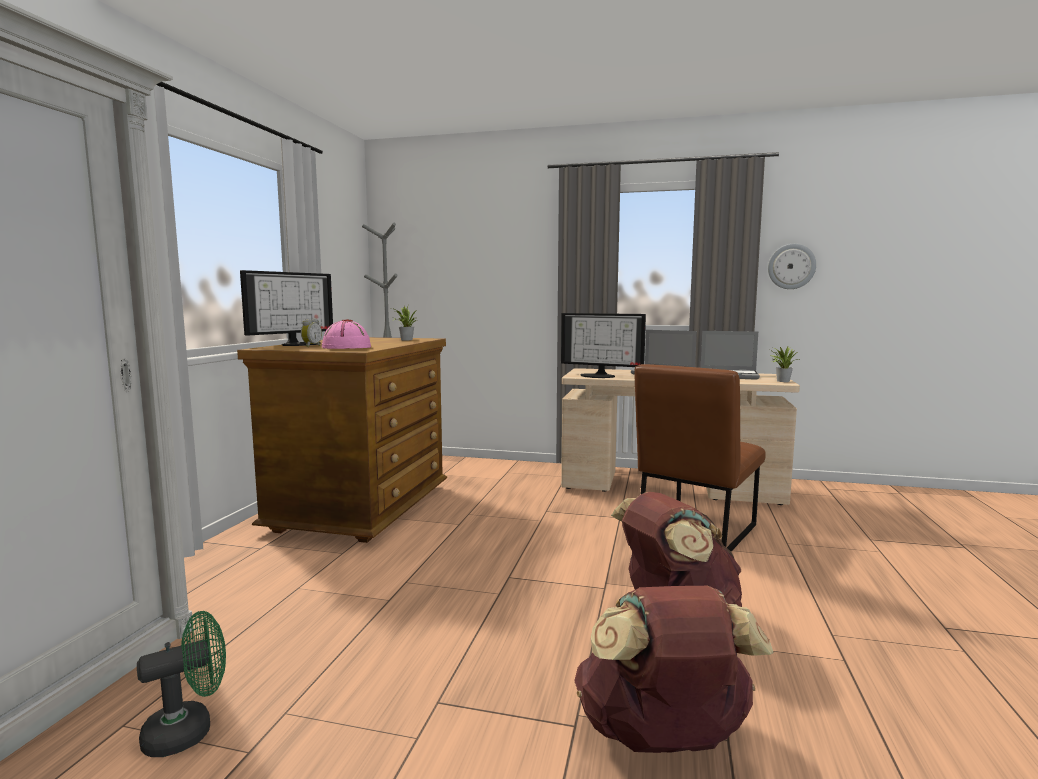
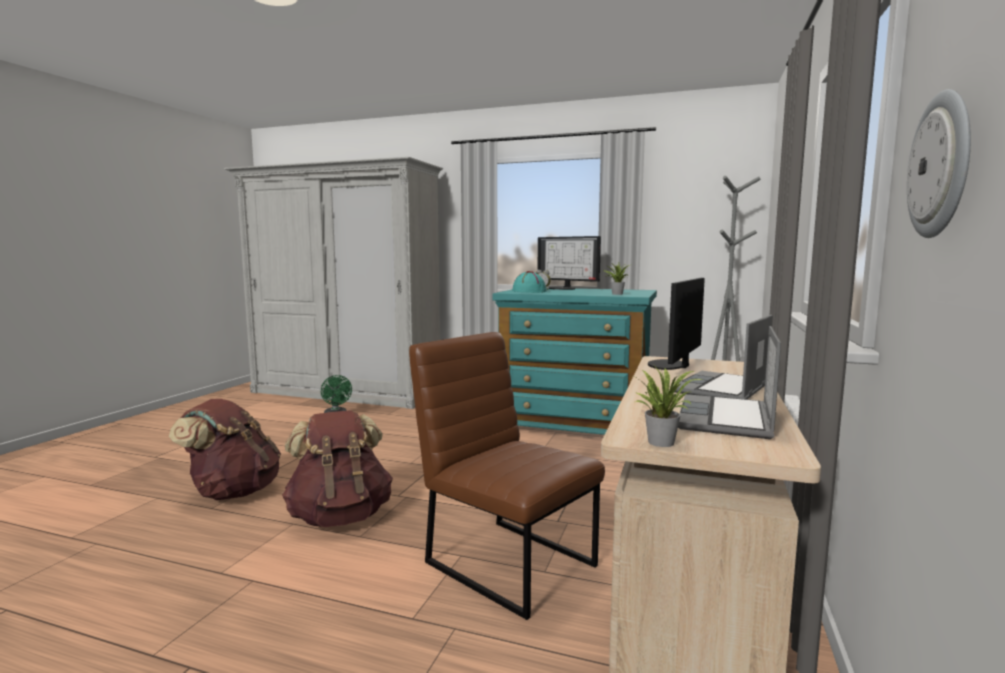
camera: 95 degrees right, 0 degrees up
(346, 348) = (528, 291): pink hat -> turquoise hat
(361, 508) = (576, 424): brown dresser -> turquoise dresser

